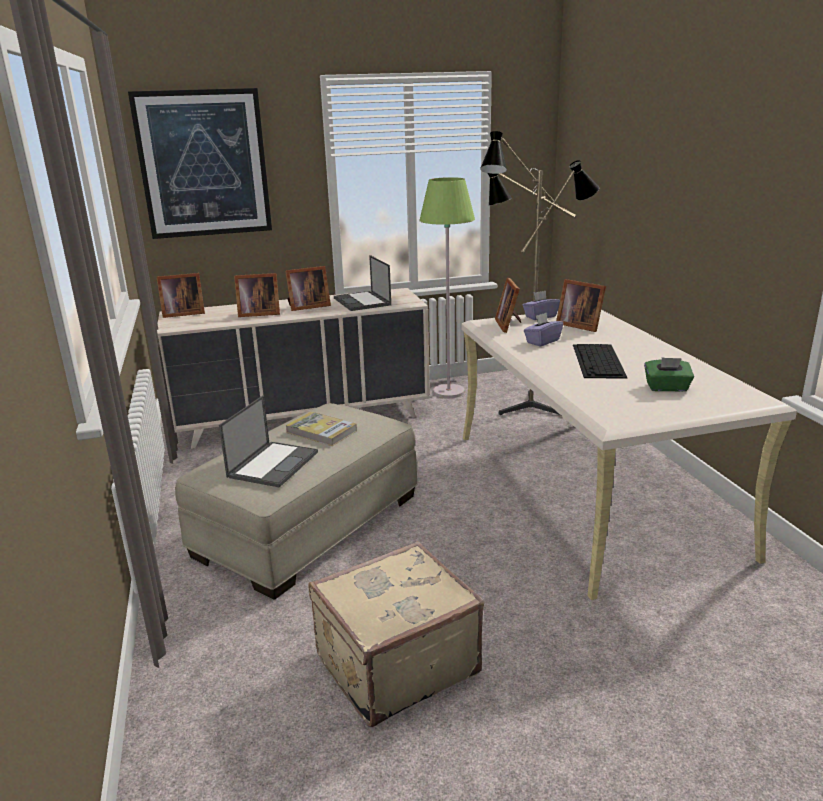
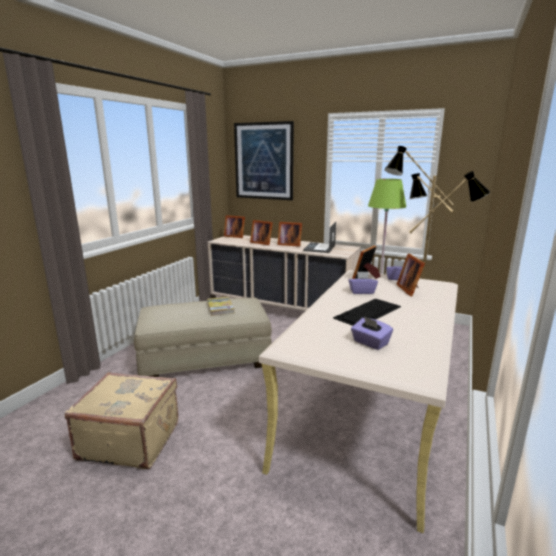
camera: 40 degrees right, 5 degrees down
(273, 464) = (175, 314): laptop -> none
(667, 388) = (370, 343): green tissue box -> purple tissue box

